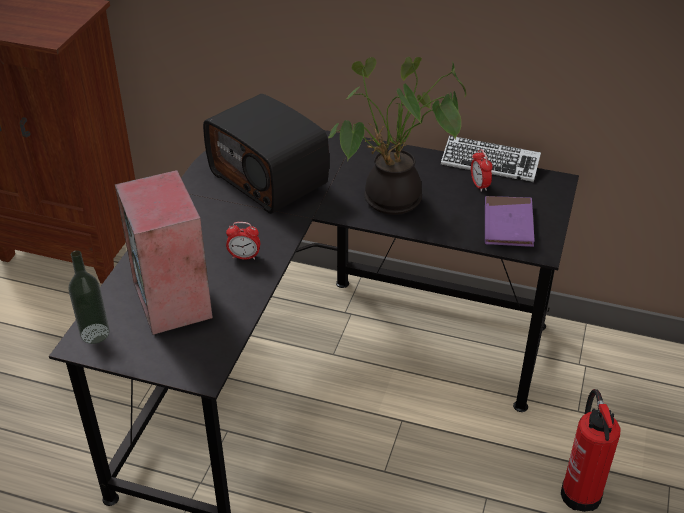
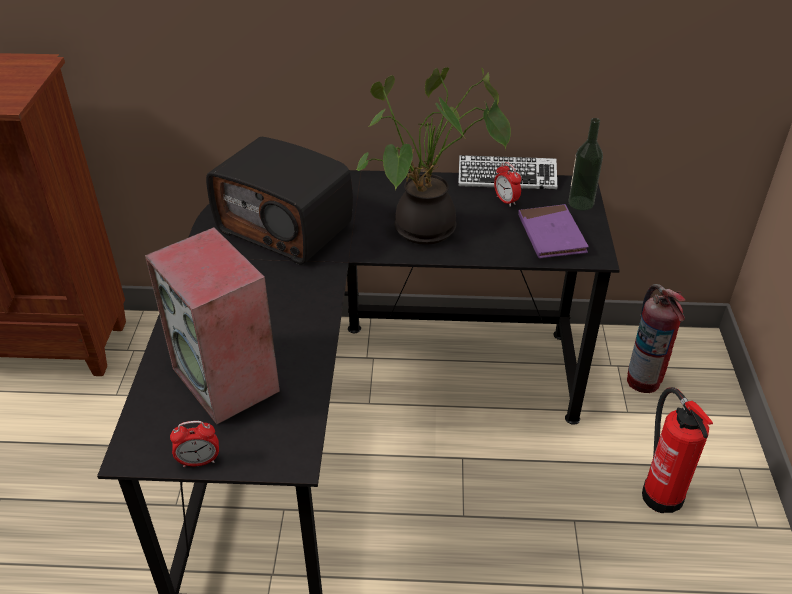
camera: 15 degrees left, 0 degrees up
(95, 333) = (146, 437): bottle -> bottle (581, 203)
(244, 256) = (290, 316): alarm clock -> alarm clock (199, 461)
(606, 384) = (643, 380): none -> fire extinguisher

